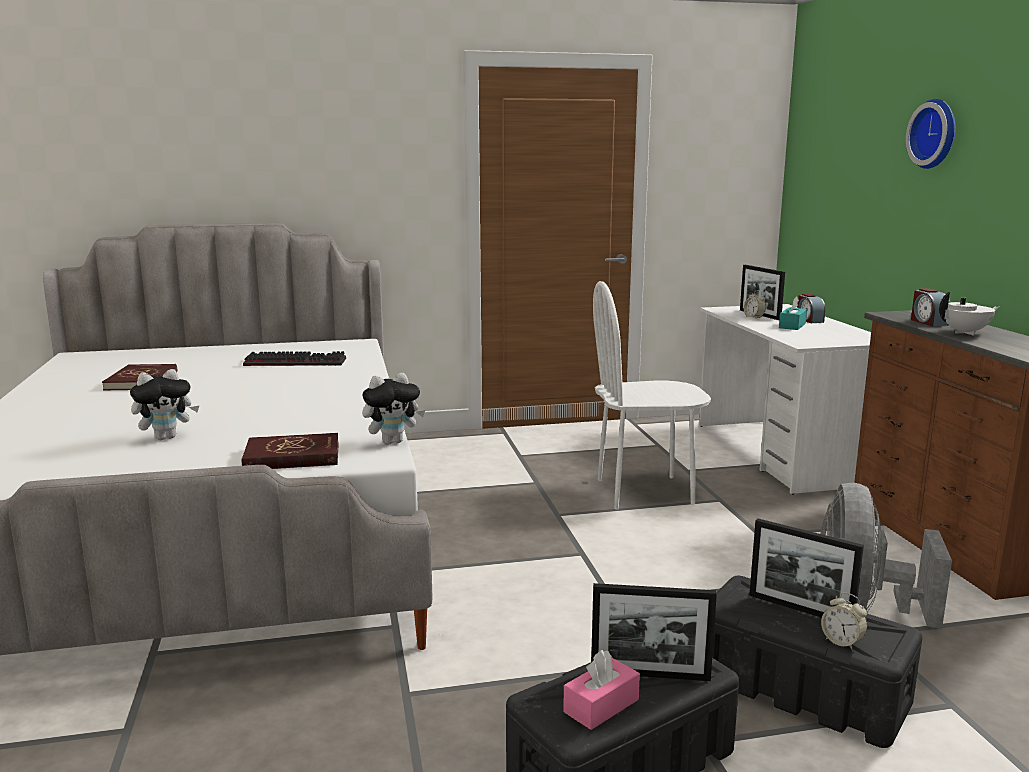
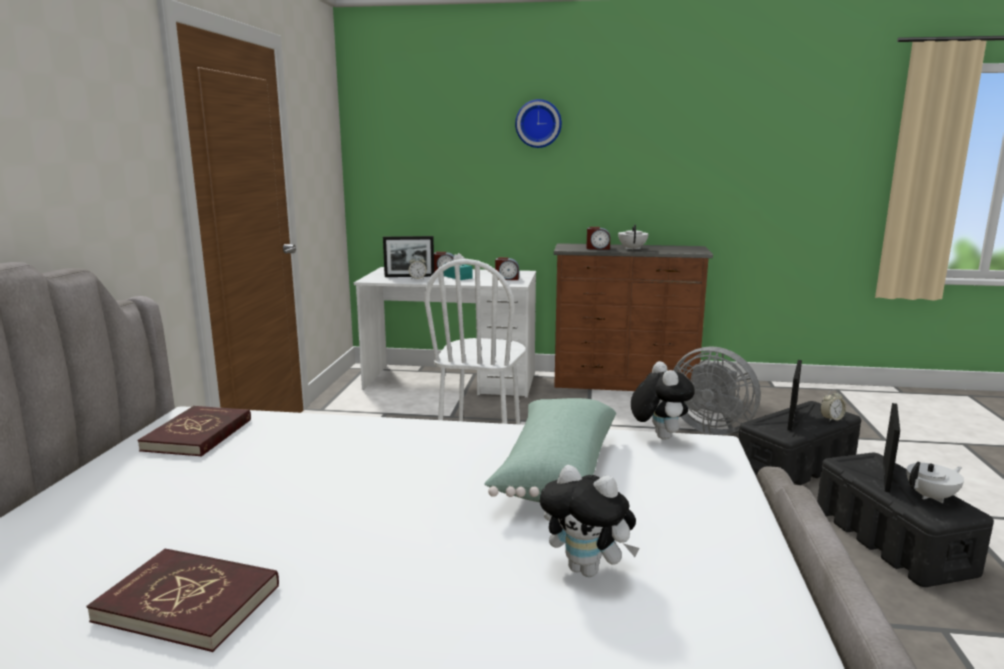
camera: 70 degrees left, 0 degrees up
(166, 437) = (588, 570): plush toy -> plush toy turned 135 degrees clockwise
(292, 457) = (697, 486): red book -> red book (198, 435)
(297, 362) = (245, 460): keyboard -> none
(305, 420) = (555, 471): none -> green pillow
(601, 706) = (931, 497): pink tissue box -> white teapot
(800, 609) = (791, 418): picture frame -> picture frame turned 150 degrees clockwise
(824, 339) = (507, 279): none -> alarm clock

